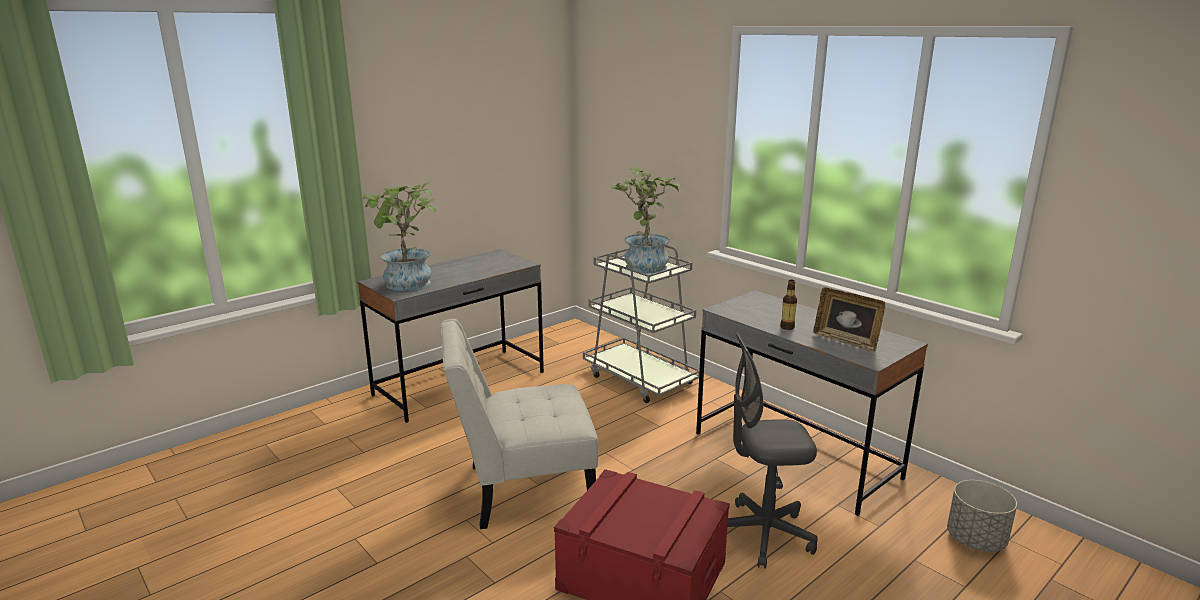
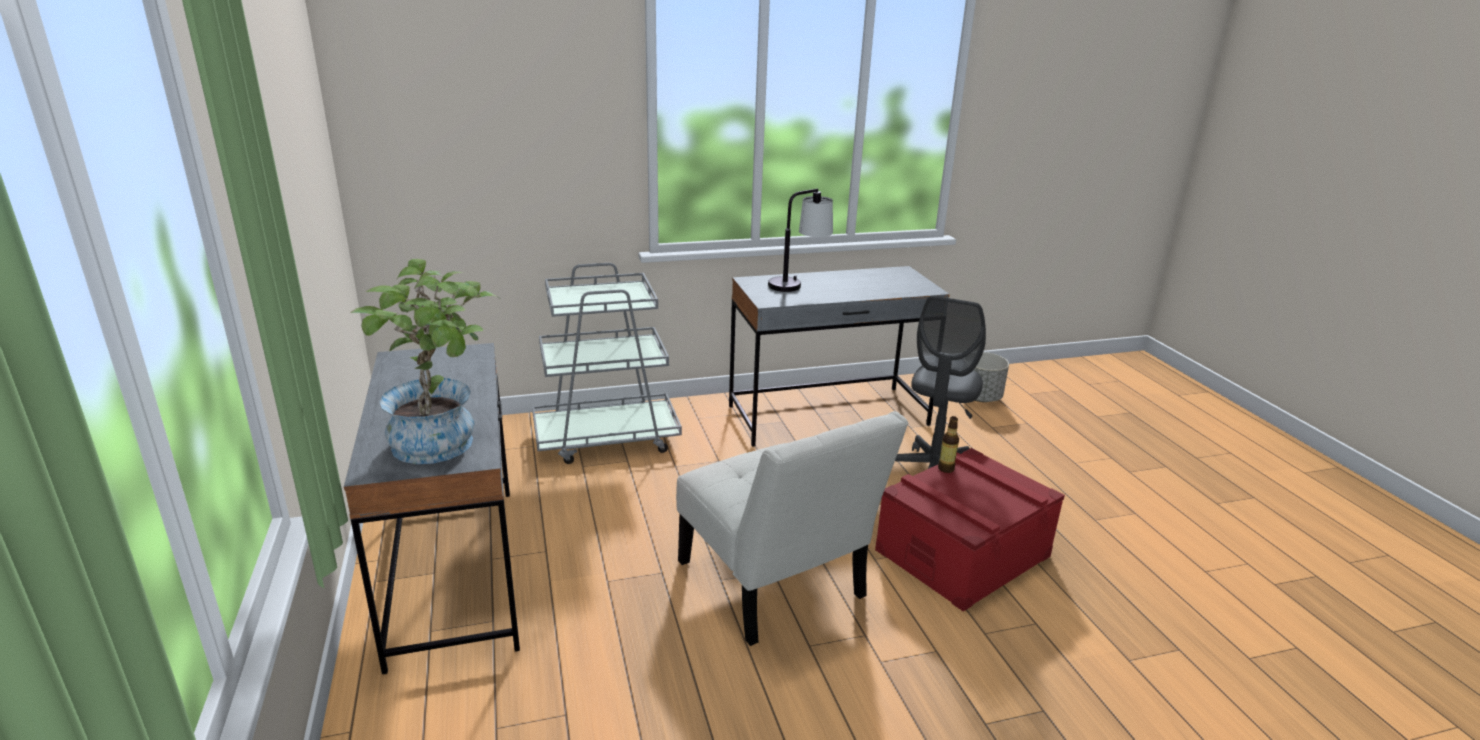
camera: 65 degrees left, 5 degrees up
(522, 489) = (775, 586): white chair -> white chair turned 45 degrees counterclockwise
(643, 265) = (597, 295): potted plant -> none
(781, 311) = (798, 284): none -> table lamp
(787, 327) = (837, 293): bottle -> bottle (946, 469)
(846, 341) = (885, 285): picture frame -> none

